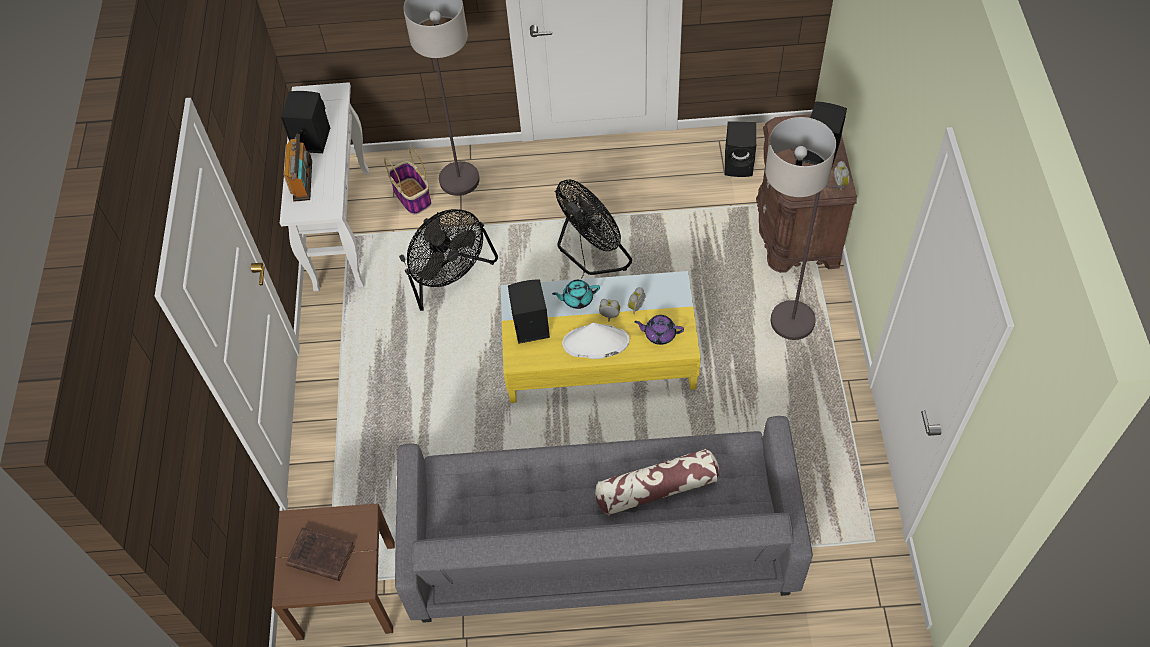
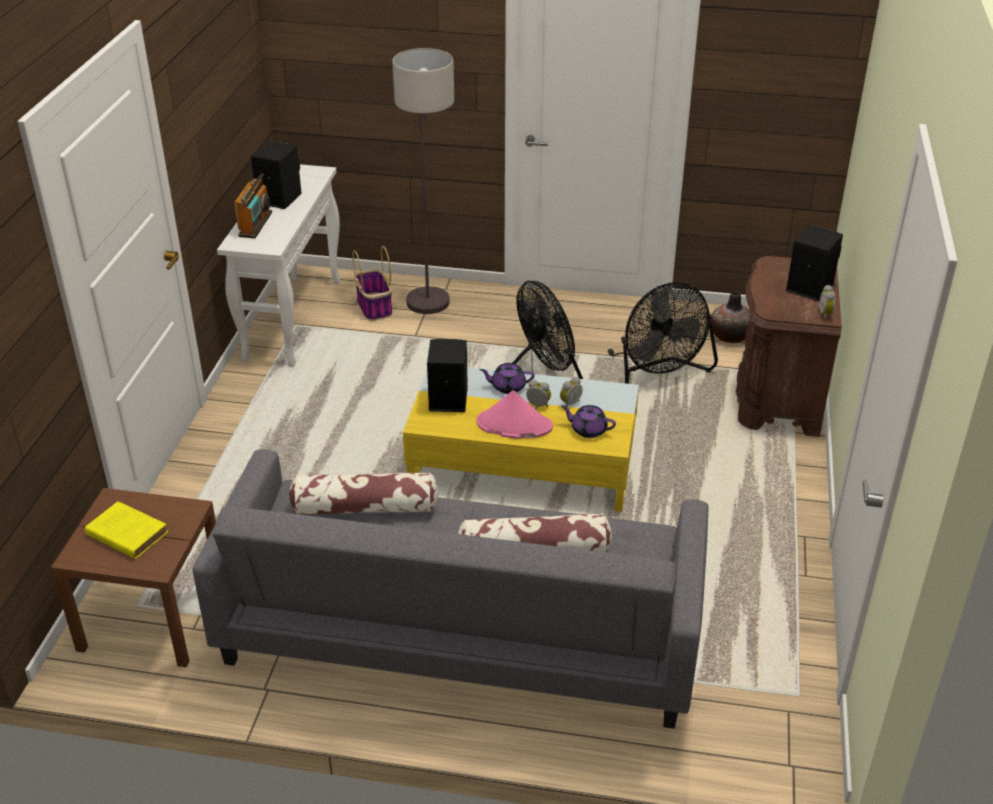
camera: 10 degrees right, 20 degrees down
(319, 555) = (126, 533): brown book -> yellow book
(444, 277) = (380, 372): black fan -> black fan (654, 374)
(505, 474) = (364, 508): none -> pillow
(577, 299) = (507, 387): turquoise teapot -> purple teapot
(595, 342) = (514, 425): white hat -> pink hat
(740, 164) = (730, 336): black speaker -> vase
(778, 320) = (736, 469): grey floor lamp -> none

